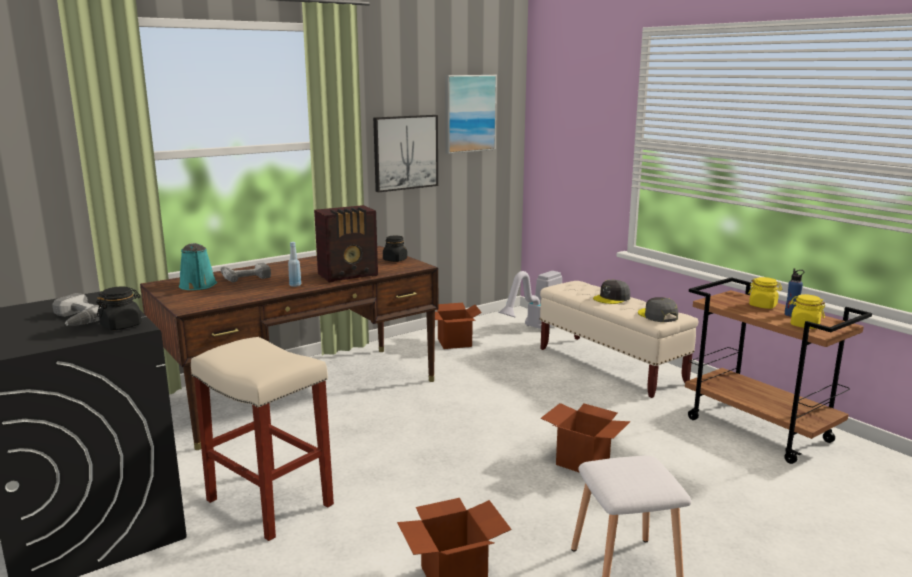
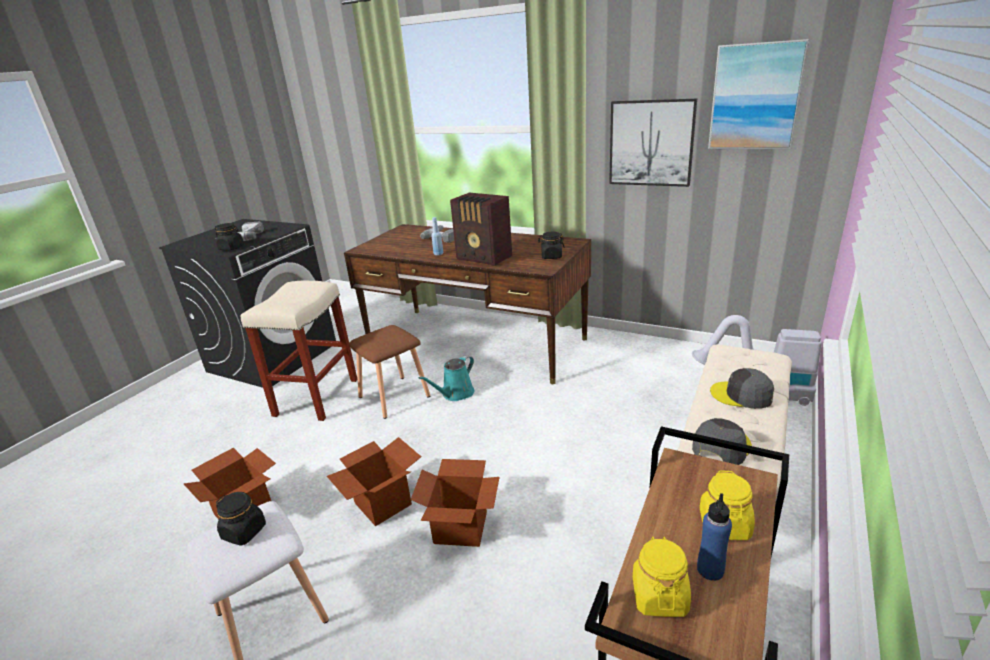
camera: 65 degrees right, 10 degrees up
(198, 286) = (409, 235): turquoise watering can -> turquoise watering can (455, 394)
(343, 455) = (393, 396): none -> brown stool
(454, 343) = (650, 362): cardboard box -> cardboard box (383, 503)
(626, 470) = (244, 532): none -> black jar

